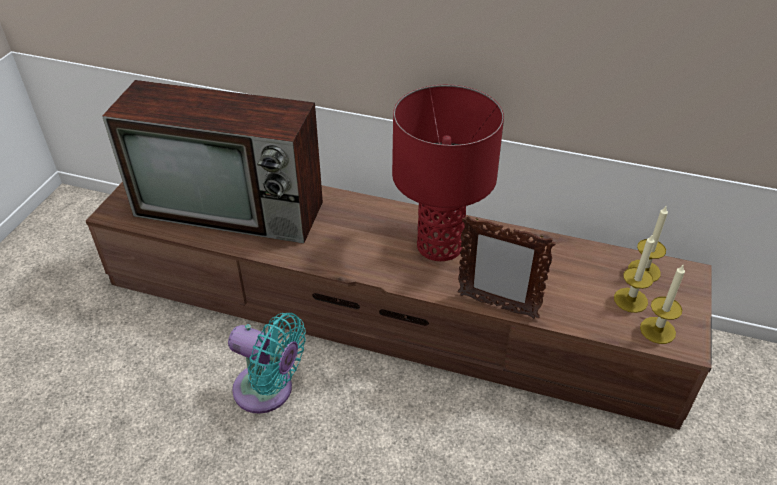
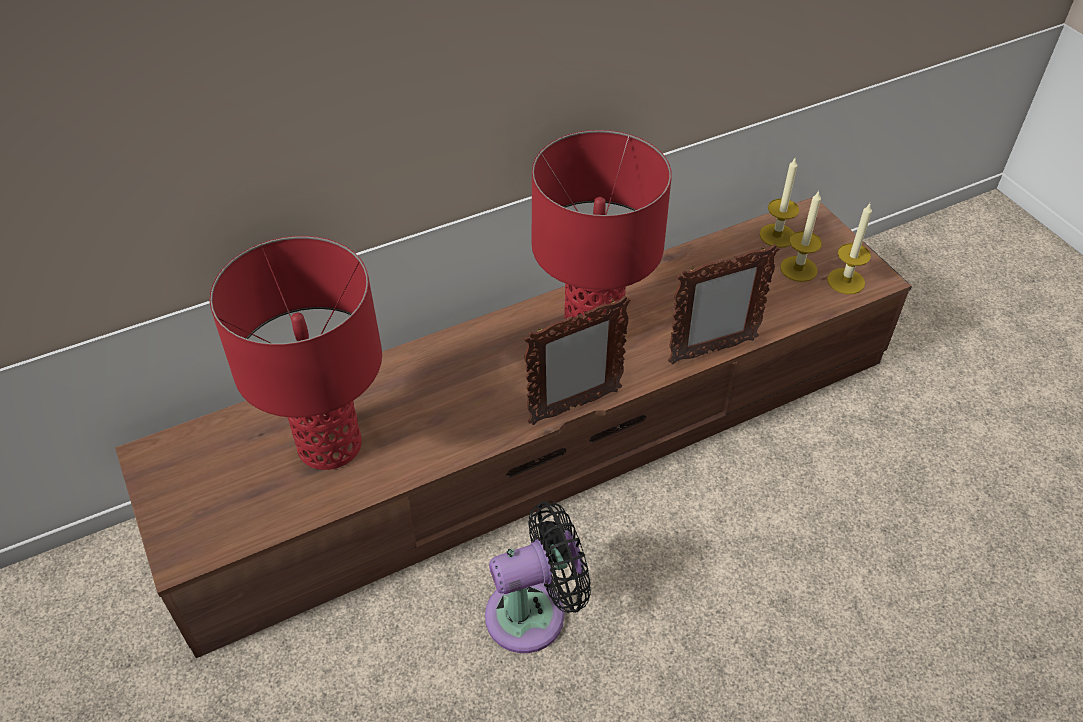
camera: 45 degrees left, 5 degrees up
(233, 209) = (330, 443): television -> red table lamp
(268, 391) = (534, 613): turquoise fan -> black fan
(371, 277) = (574, 407): none -> picture frame

